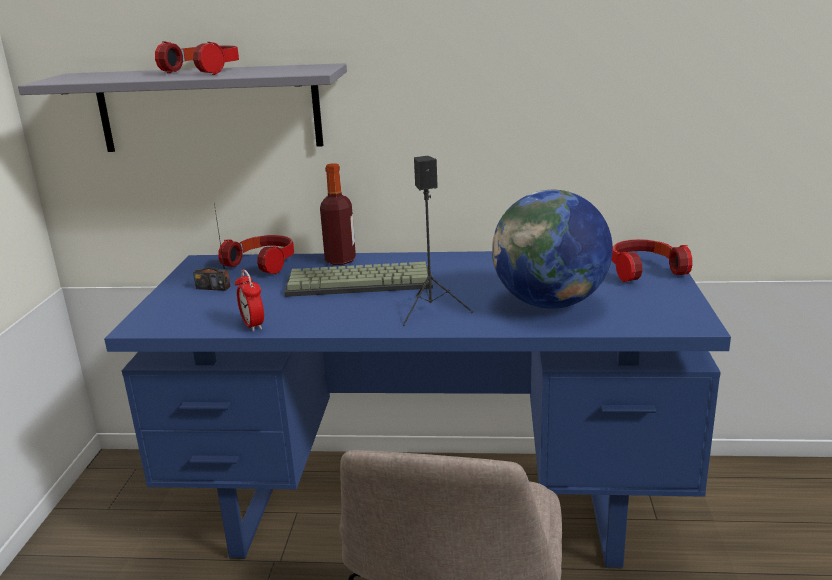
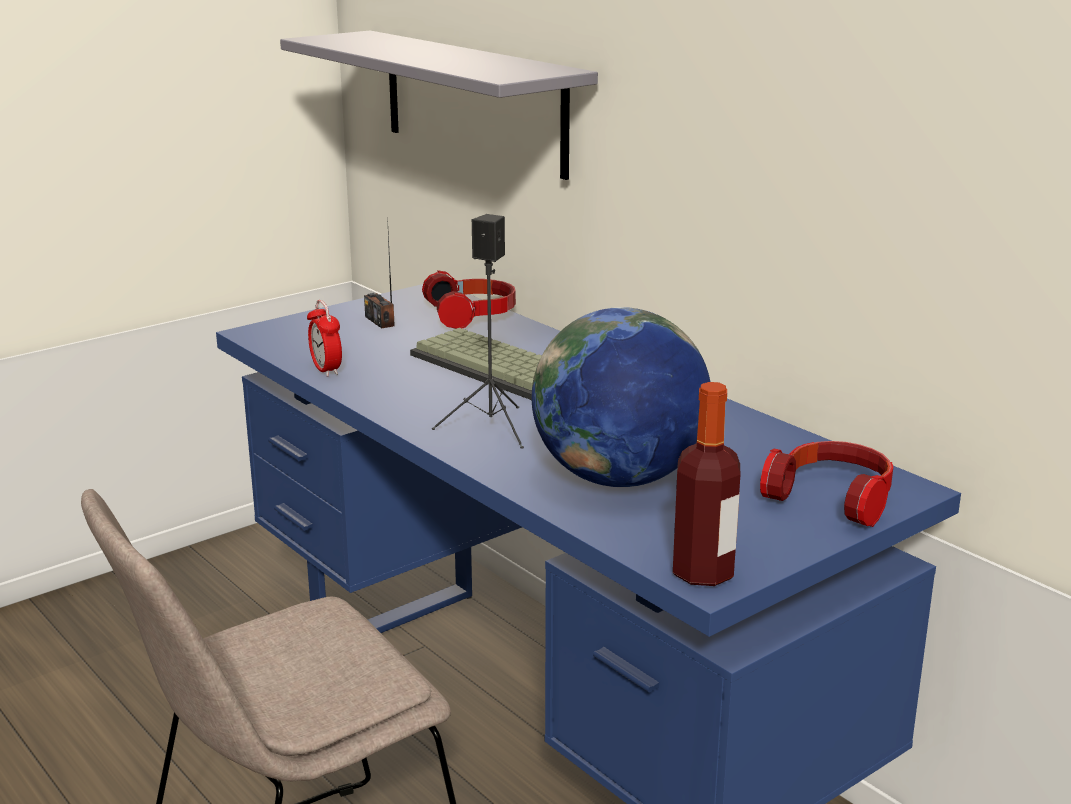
camera: 45 degrees right, 0 degrees up
(206, 71) = (450, 53): headphones -> none
(253, 325) = (326, 370): alarm clock -> alarm clock turned 45 degrees counterclockwise
(340, 260) = (543, 340): bottle -> bottle (703, 573)

